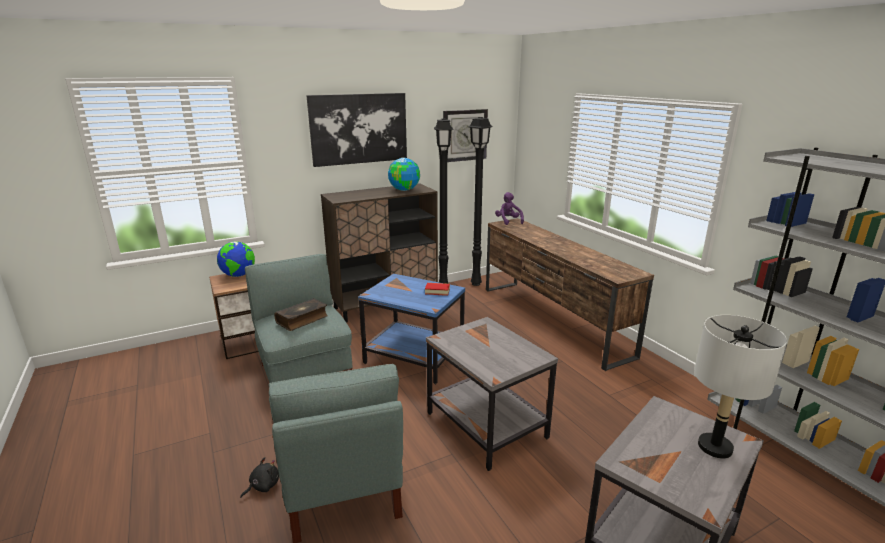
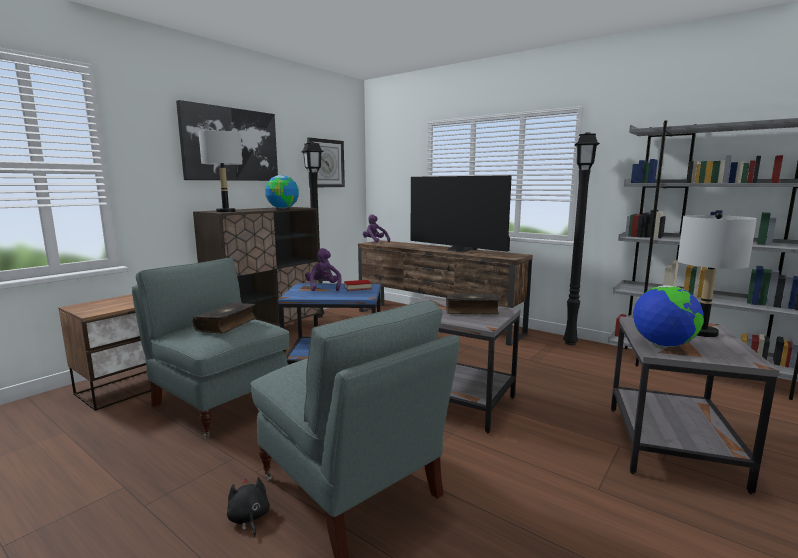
camera: 25 degrees left, 10 degrees down
(238, 275) = (103, 302): globe -> globe (663, 345)
(263, 486) = (249, 518): black plush toy -> black plush toy turned 45 degrees counterclockwise
(343, 199) = (226, 211): none -> grey table lamp
(408, 285) = (323, 288): none -> purple plush toy
(475, 284) = (345, 308): black floor lamp -> black floor lamp (569, 343)
(505, 350) = (471, 310): none -> book
(578, 253) = (459, 250): none -> television

